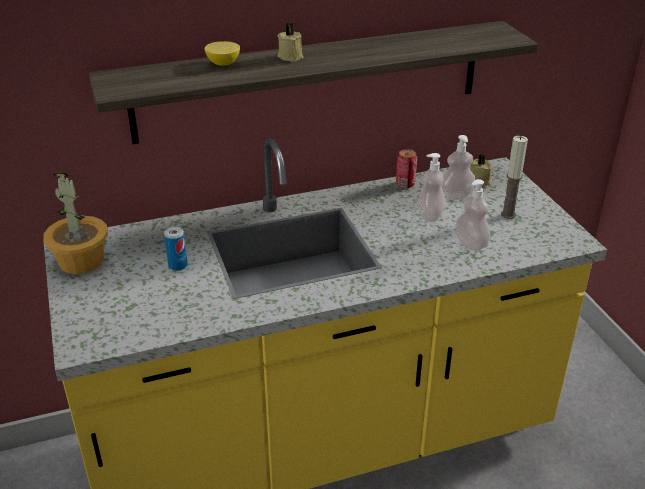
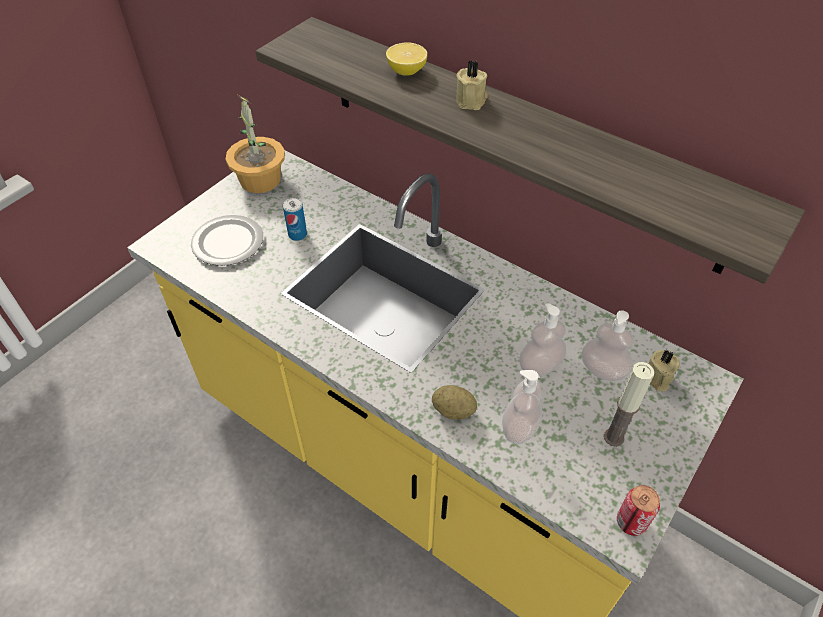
camera: 55 degrees right, 15 degrees up
(134, 306) = (227, 242): none -> plate
(405, 184) = (579, 316): can -> can (631, 522)
(432, 263) = (453, 411): none -> potato

